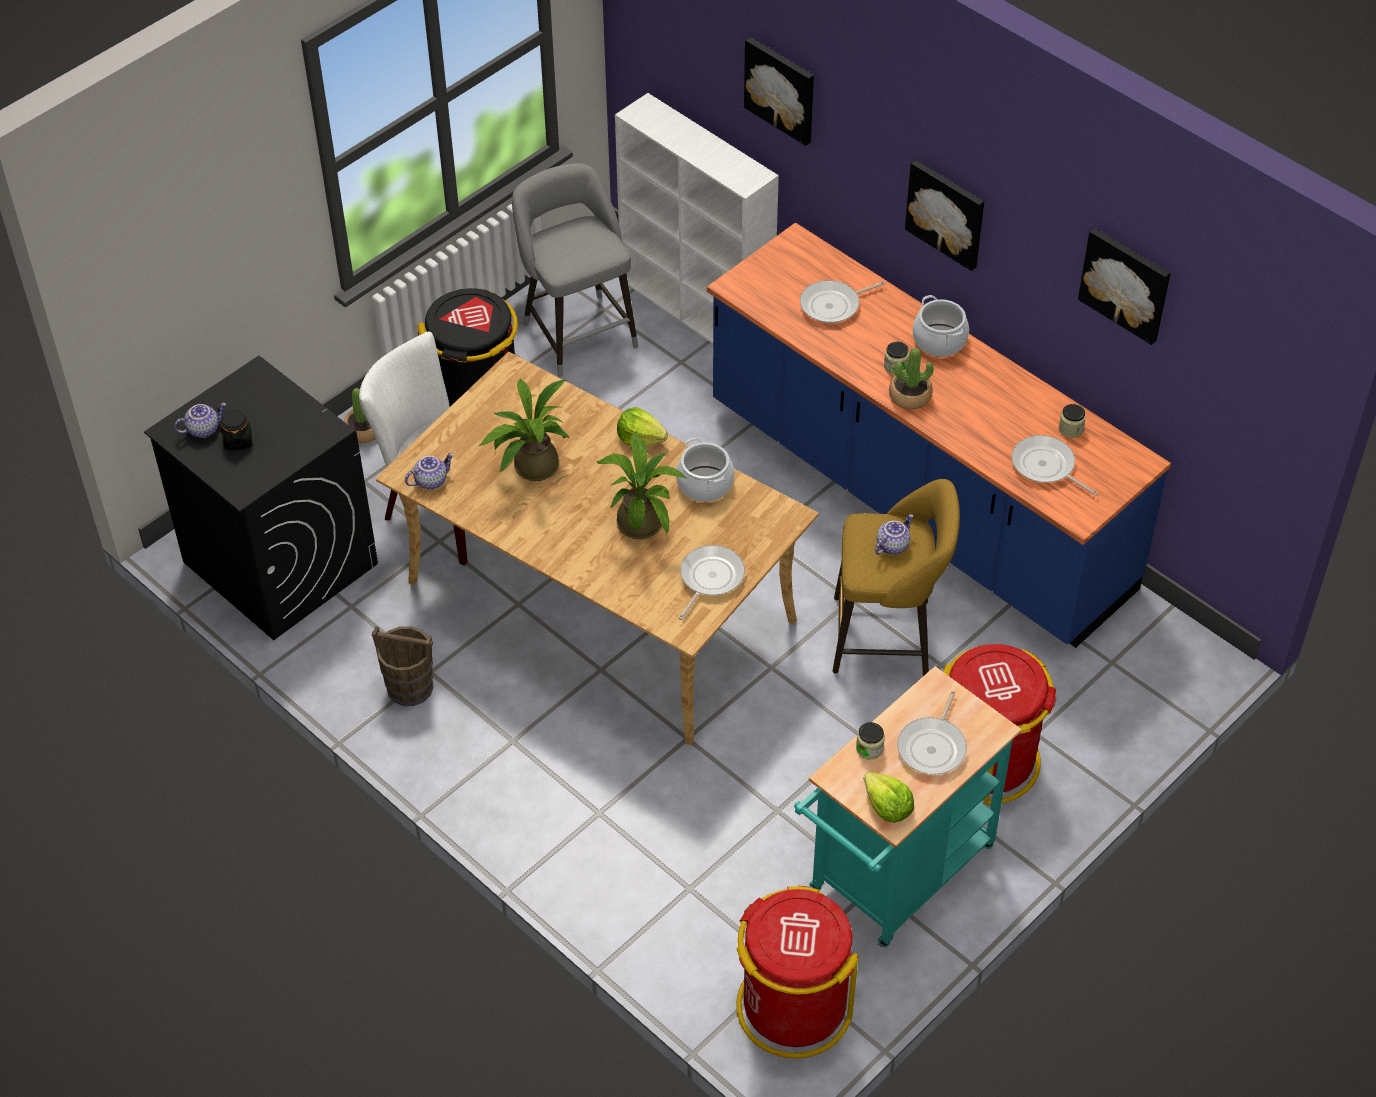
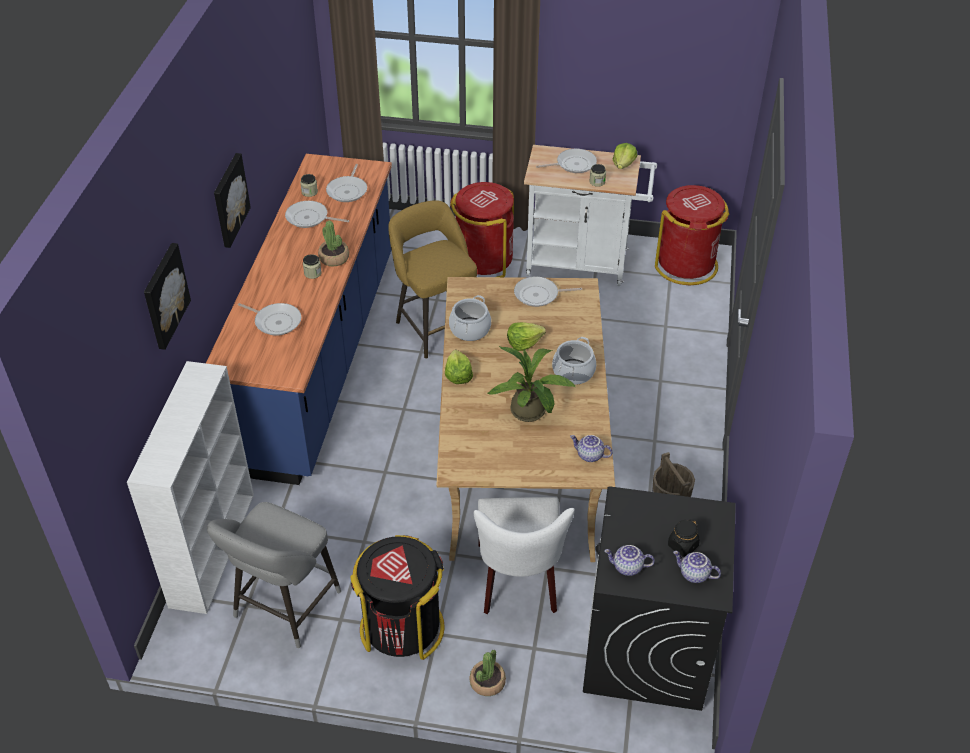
camera: 125 degrees left, 5 degrees down
(641, 519) = (524, 342): potted plant -> lettuce
(892, 545) = (432, 258): teapot -> teapot (627, 567)
(894, 877) = (584, 263): turquoise cart -> white cart
(939, 340) = (273, 265): cooking pot -> cooking pot (573, 372)
(1011, 407) = (309, 218): none -> frying pan
(1126, 284) = (272, 82): picture -> none

